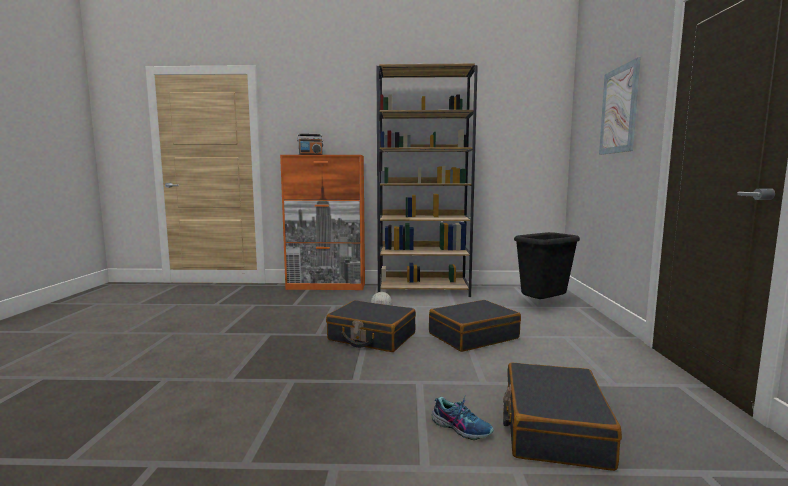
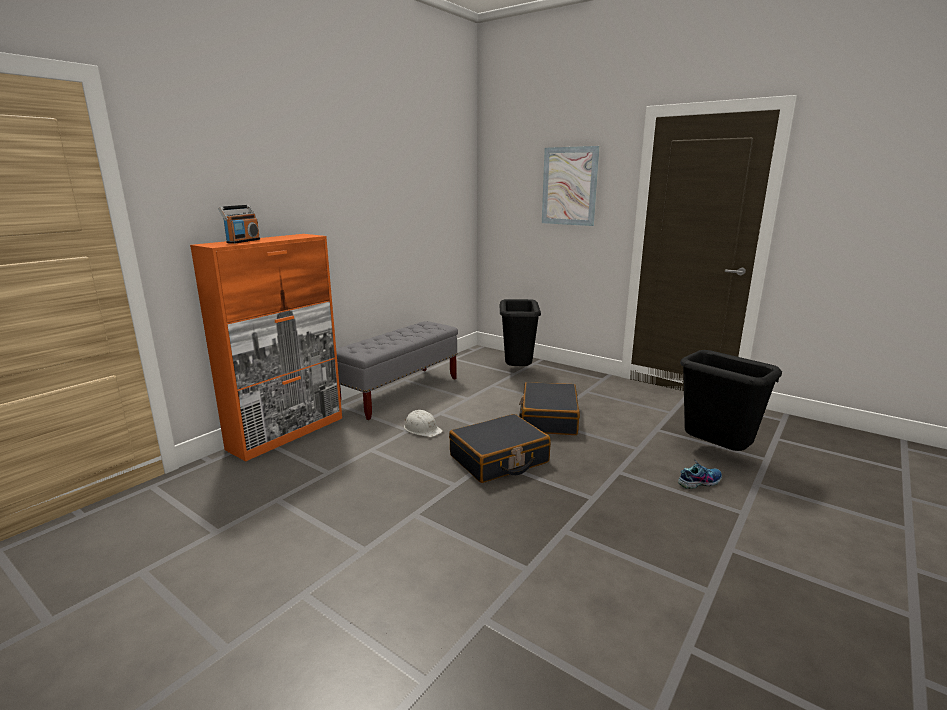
camera: 55 degrees left, 10 degrees up
(423, 290) = (399, 392): brown bookcase -> grey bench
(553, 428) = (716, 453): black suitcase -> black trash can

